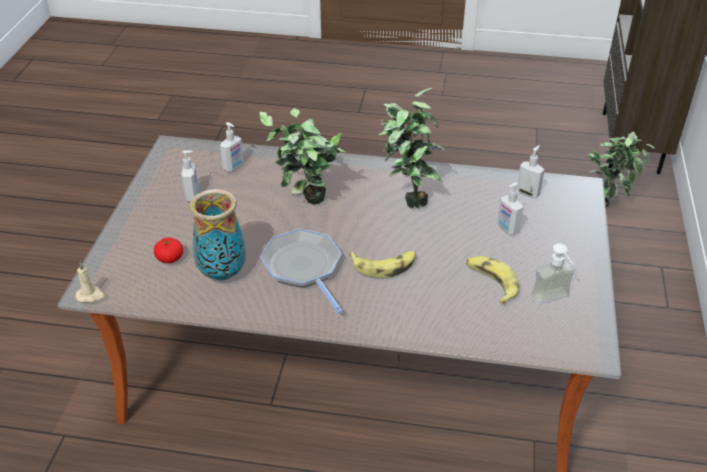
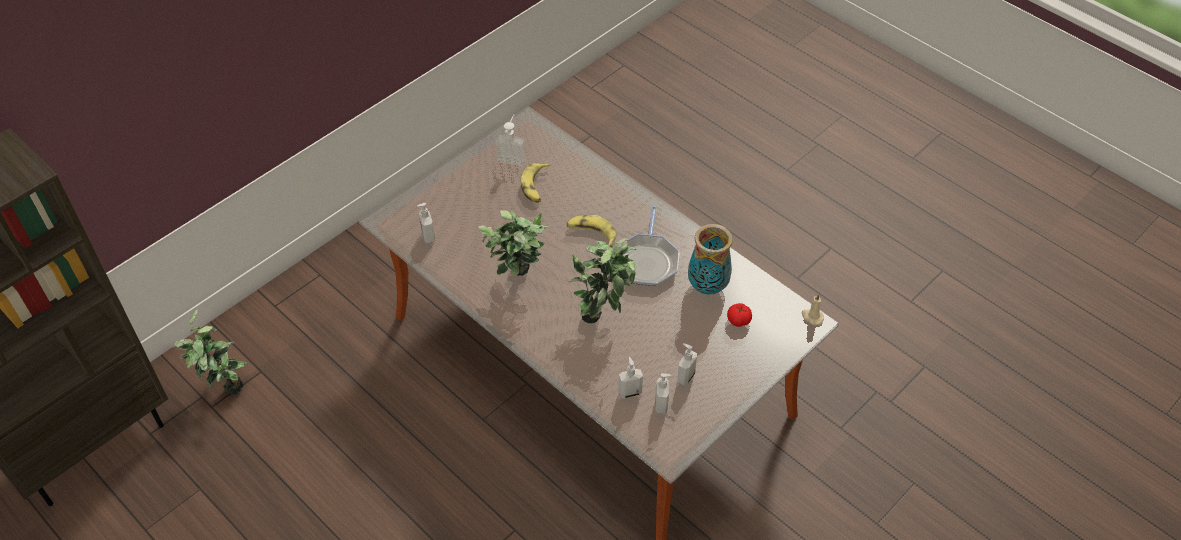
camera: 145 degrees left, 10 degrees up
(507, 228) = (479, 216): soap dispenser -> soap dispenser (662, 405)

